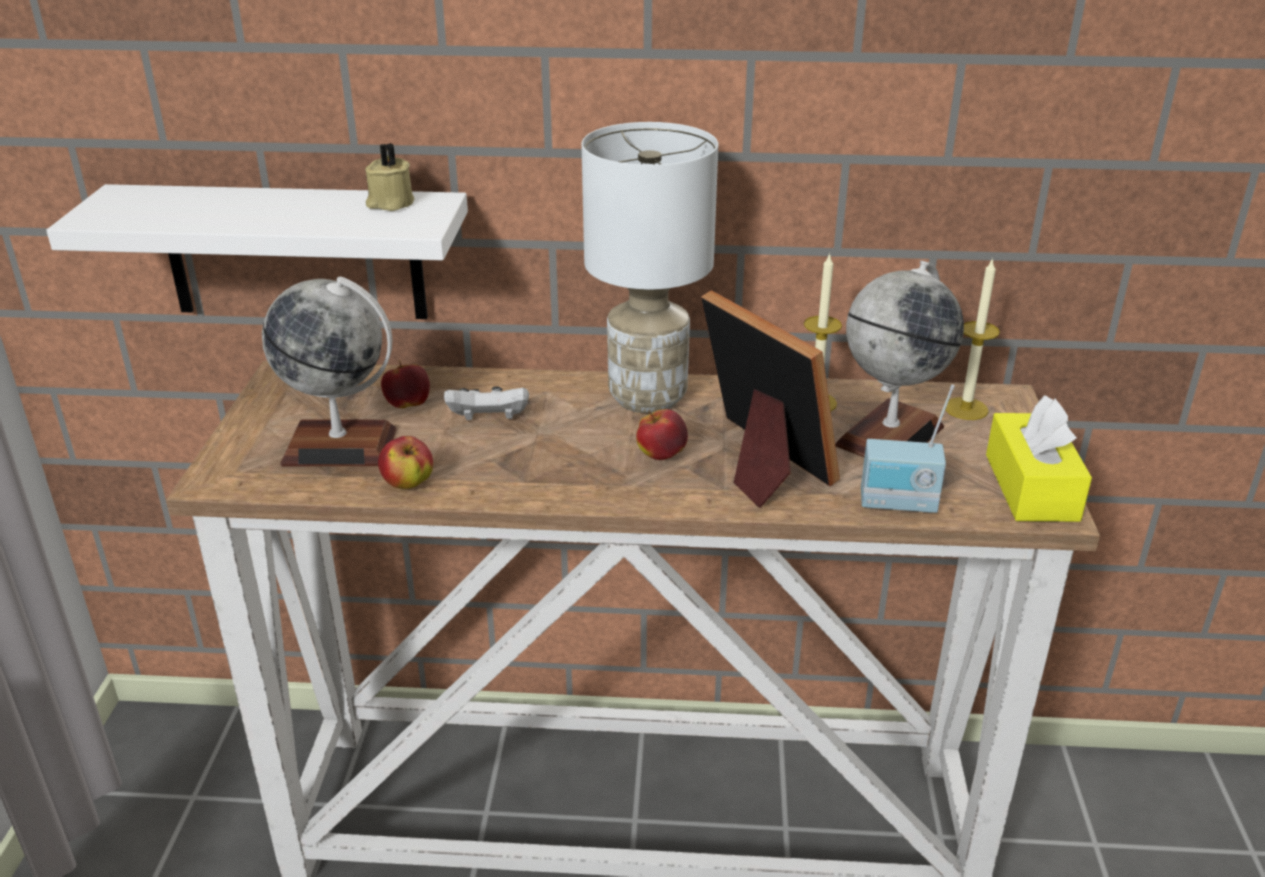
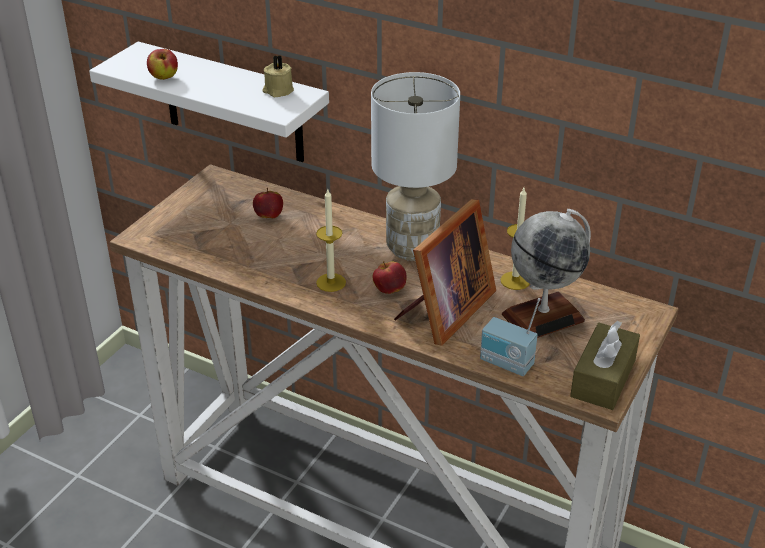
camera: 25 degrees right, 5 degrees up
(340, 446) = (215, 233): globe -> none
(408, 484) = (235, 268): apple -> apple (164, 78)
(489, 421) = (307, 239): white game controller -> none
(759, 463) = (444, 312): picture frame -> picture frame turned 45 degrees clockwise
(966, 409) = (613, 312): candle -> candle (331, 282)
(1031, 487) = (603, 378): yellow tissue box -> brown tissue box

